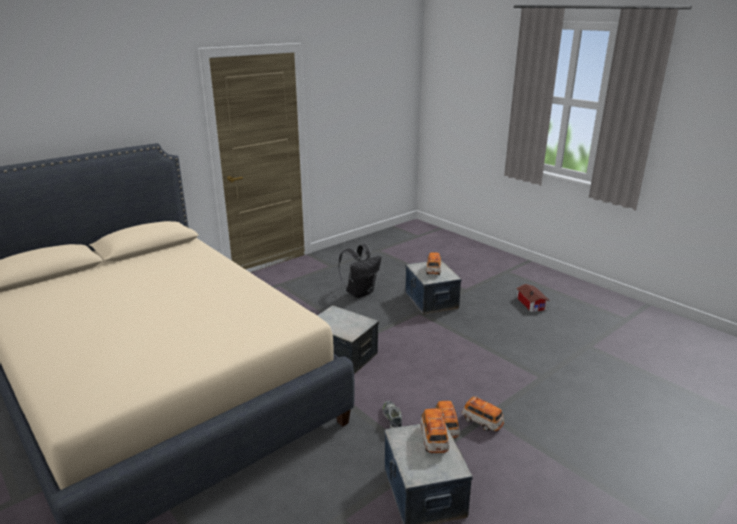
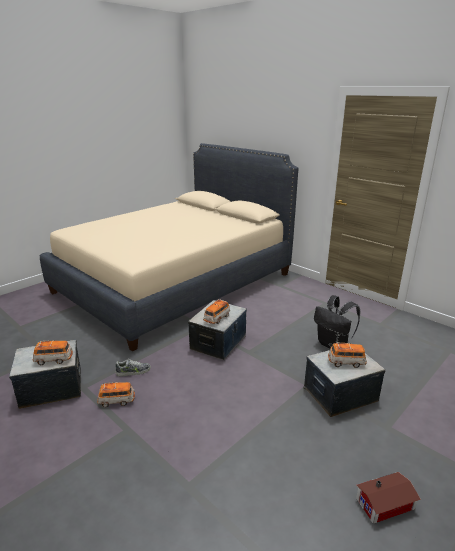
camera: 85 degrees right, 0 degrees up
(482, 422) = (118, 424): toy car -> toy car (216, 318)

